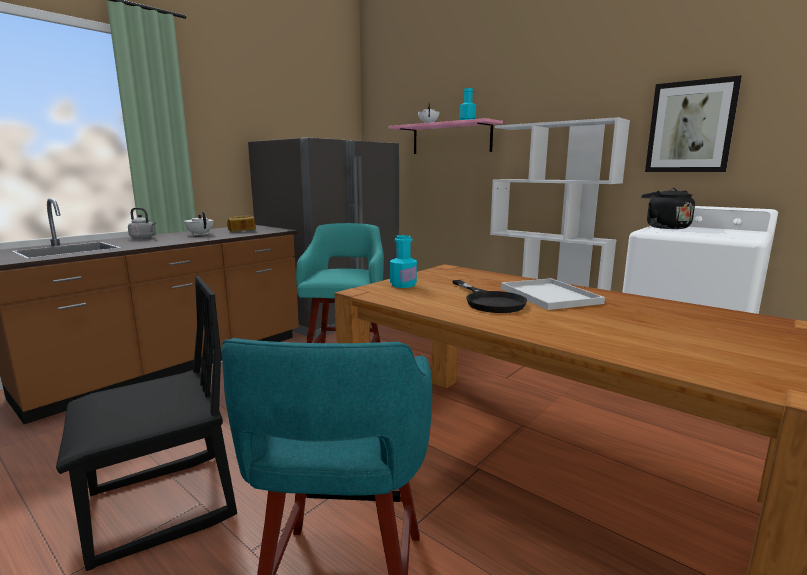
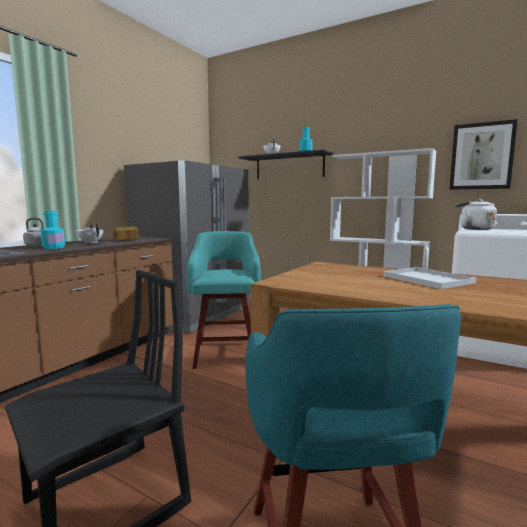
camera: 10 degrees left, 5 degrees down
(403, 285) = (302, 276): turquoise bottle -> turquoise bottle (53, 247)
(451, 138) = (289, 167): pink shelf -> black shelf
(489, 301) = (388, 285): black frying pan -> none
(664, 227) = (474, 229): black kettle -> white kettle

